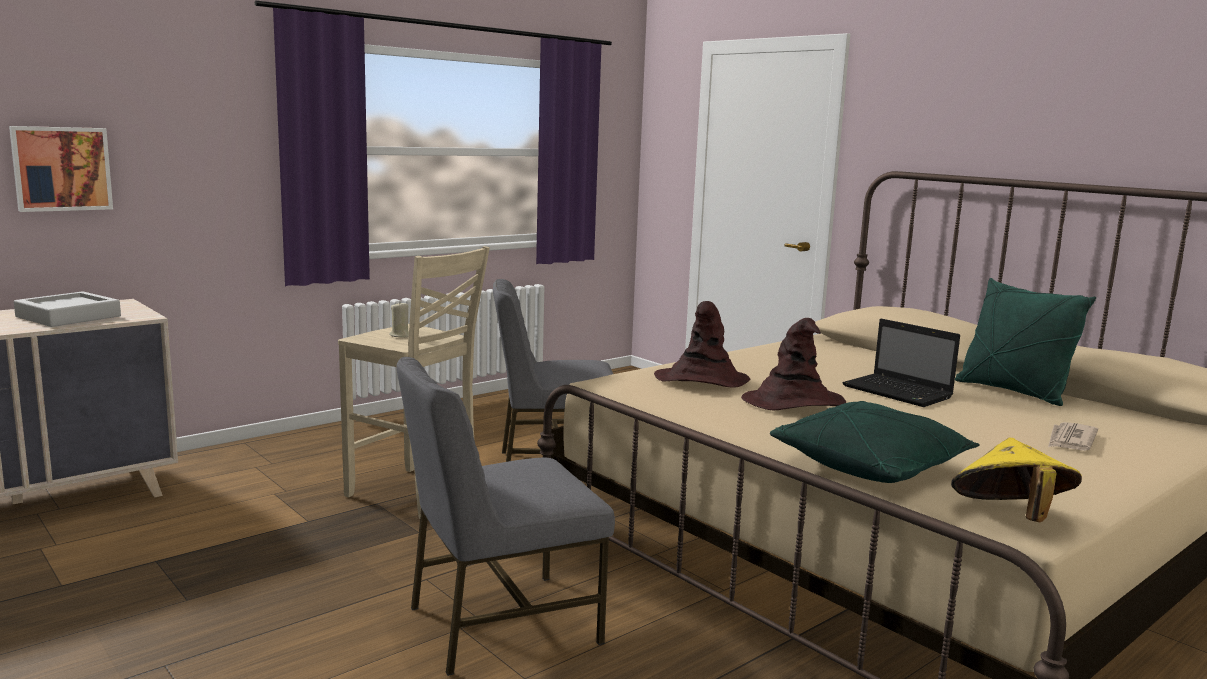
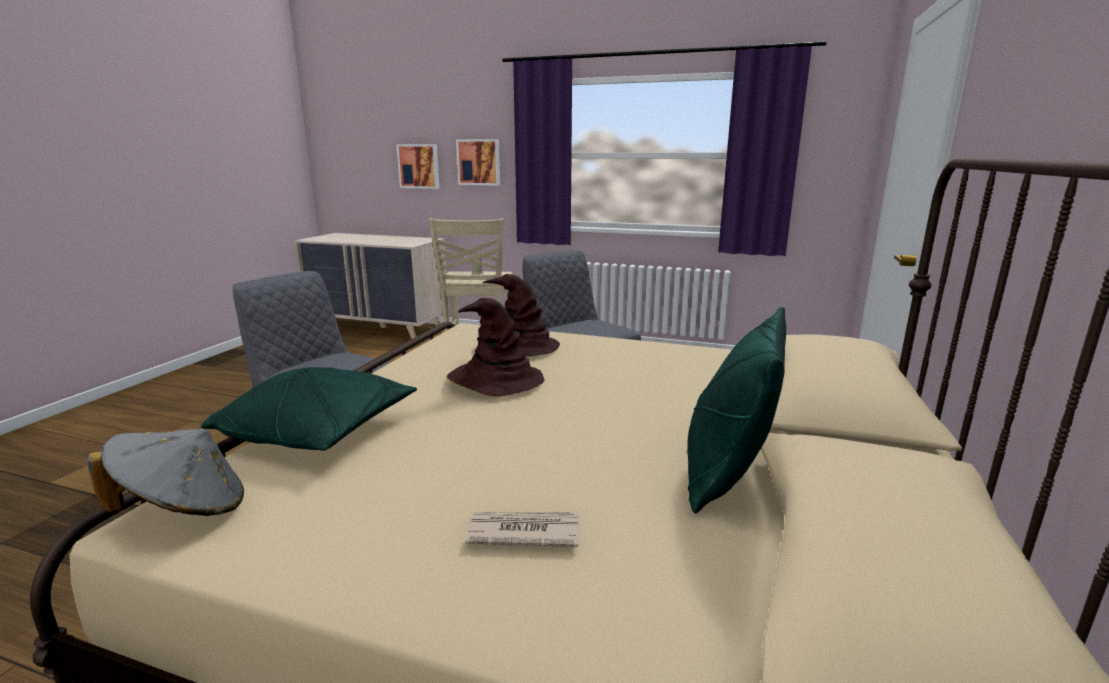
camera: 60 degrees right, 5 degrees up
(68, 316) = (393, 241): grey tray -> none
(195, 160) = (479, 162): none -> picture
(899, 392) = (603, 414): laptop -> none
(1010, 517) = (184, 509): yellow hat -> grey hat

